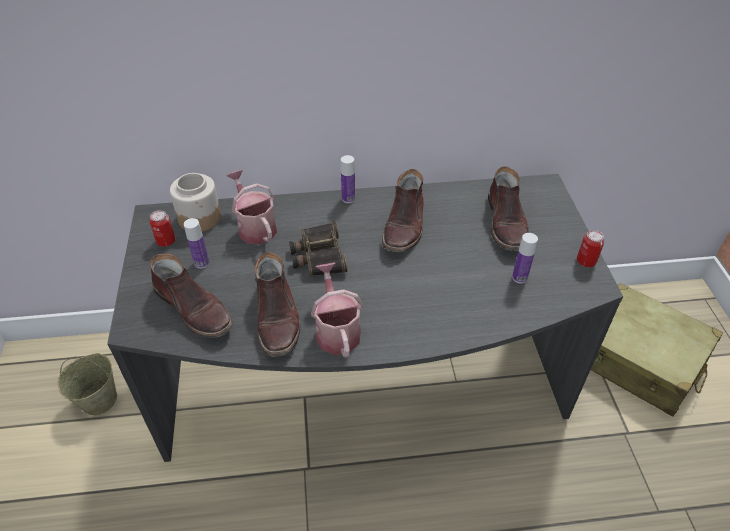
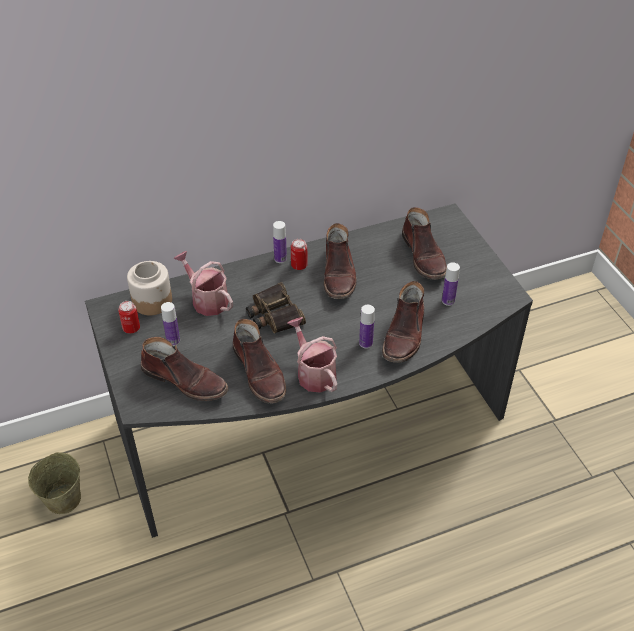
camera: 15 degrees left, 0 degrees up
(408, 308) = (365, 343): none -> bottle
(456, 307) = (405, 335): none -> brown boot
(586, 261) = (497, 277): can -> can (299, 265)
(638, 360) = (551, 356): beige suitcase -> none

